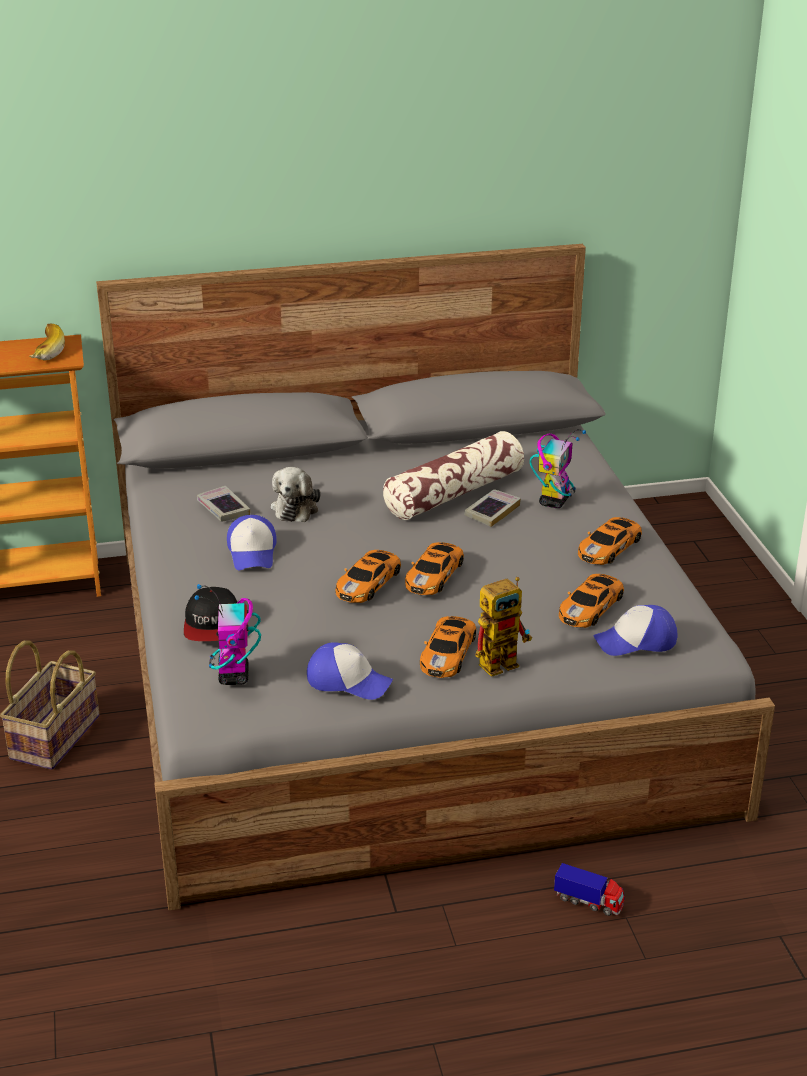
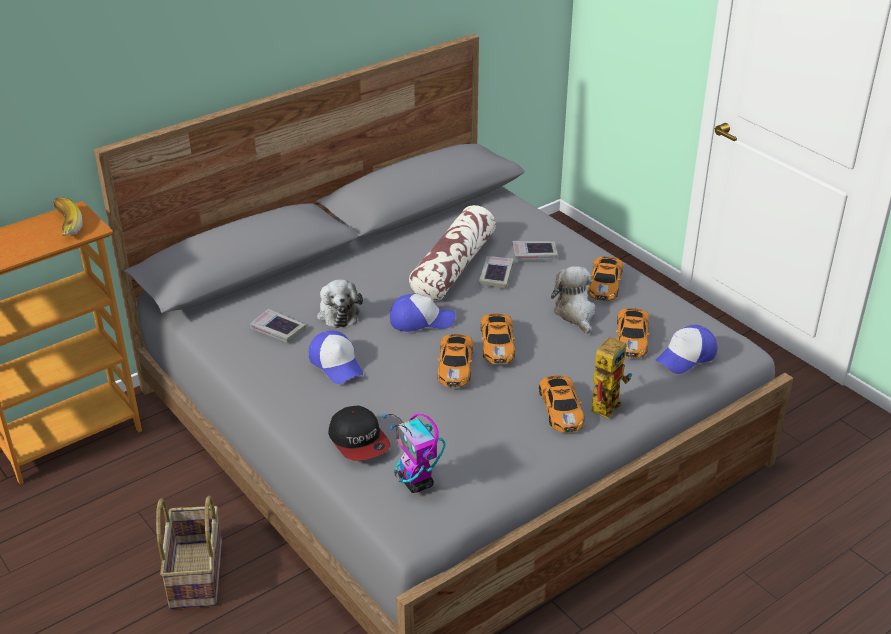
camera: 25 degrees left, 5 degrees up
(348, 681) = (507, 457): cap -> cap (421, 320)
(548, 568) = (575, 313): none -> plush toy
(554, 501) = (534, 254): toy robot -> book
(589, 902) = (710, 569): toy truck -> none

